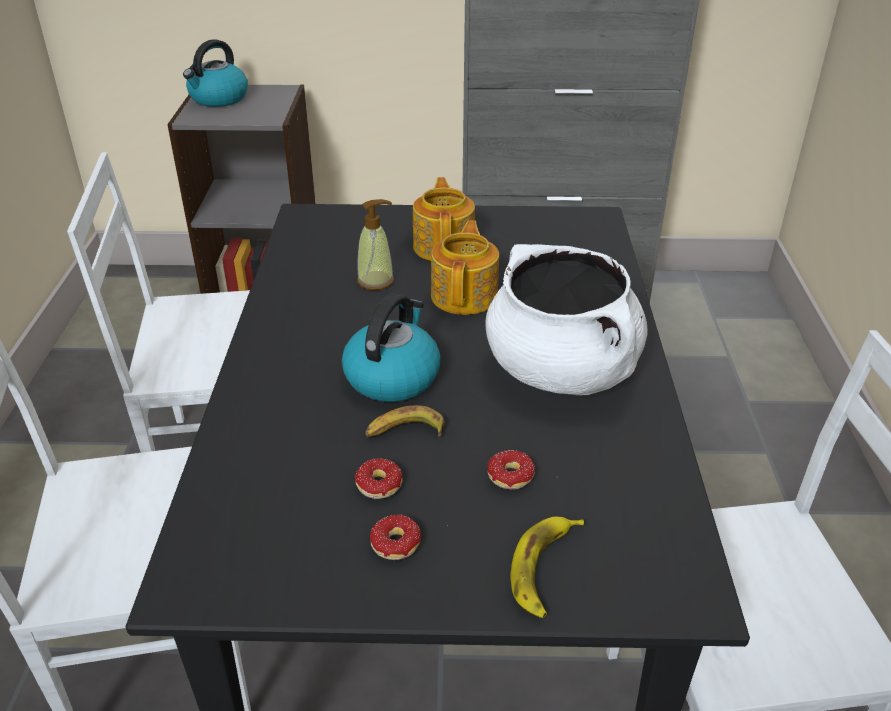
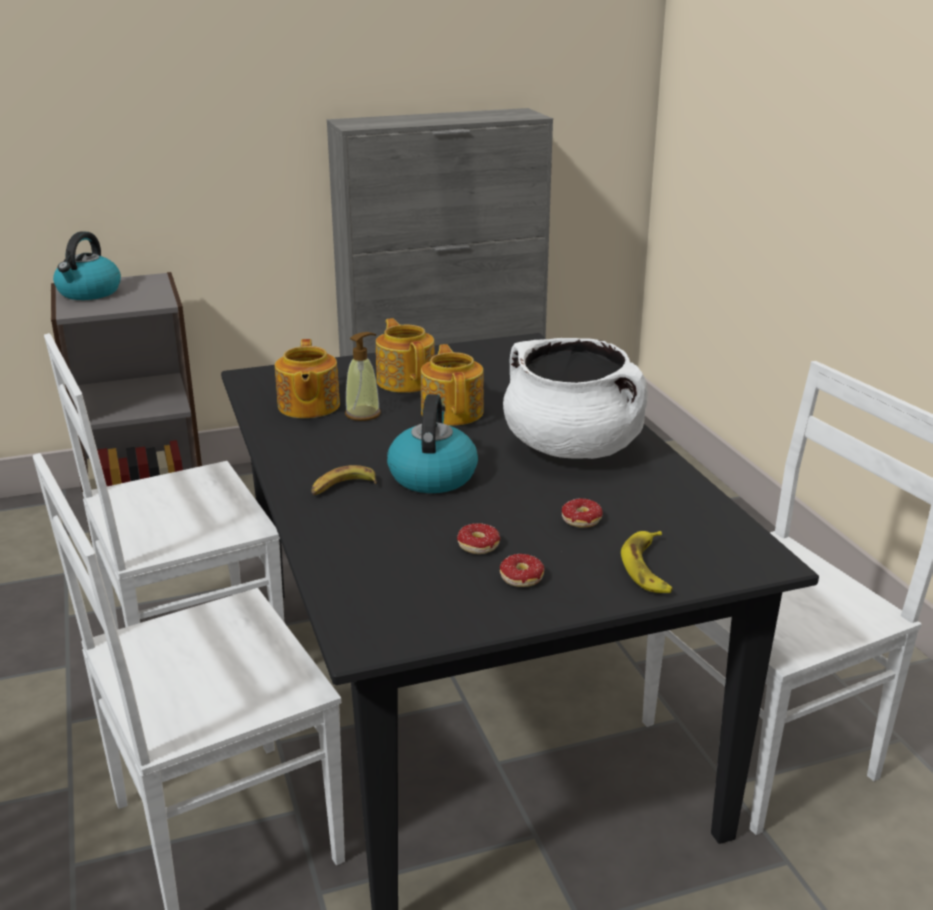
camera: 20 degrees left, 10 degrees down
(330, 261) = (308, 406): none -> teapot
(405, 432) = (472, 509): banana -> banana (343, 488)

